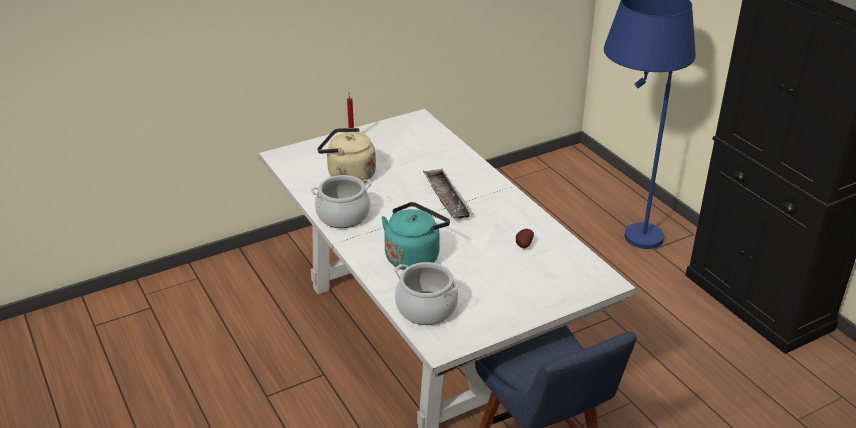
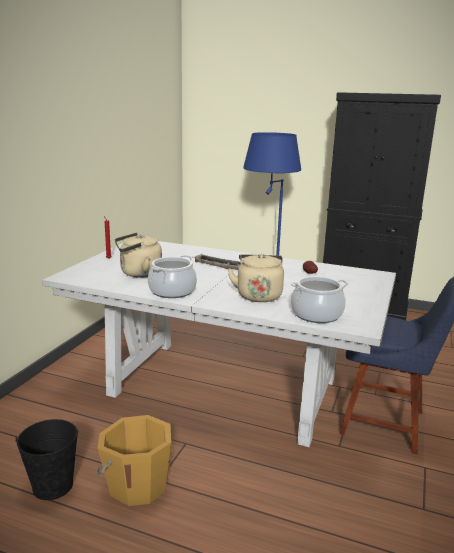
camera: 40 degrees left, 15 degrees down
(192, 356) = (53, 485): none -> black bucket
(247, 390) = (137, 484): none -> orange bucket
(414, 256) = (258, 295): turquoise kettle -> beige kettle

